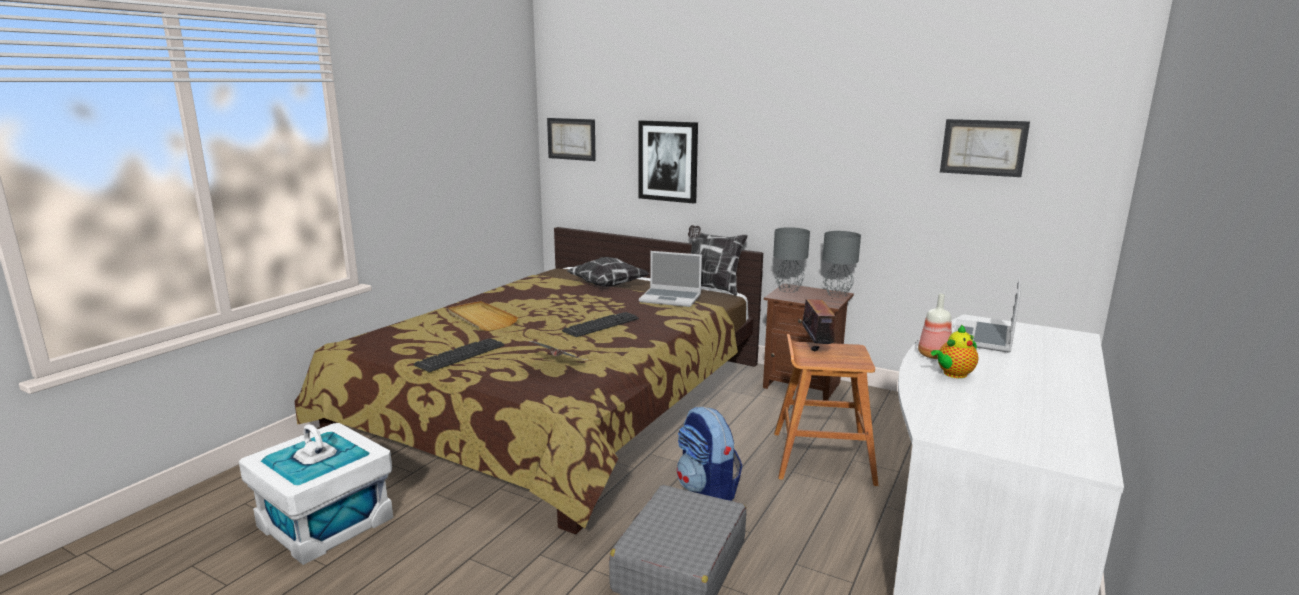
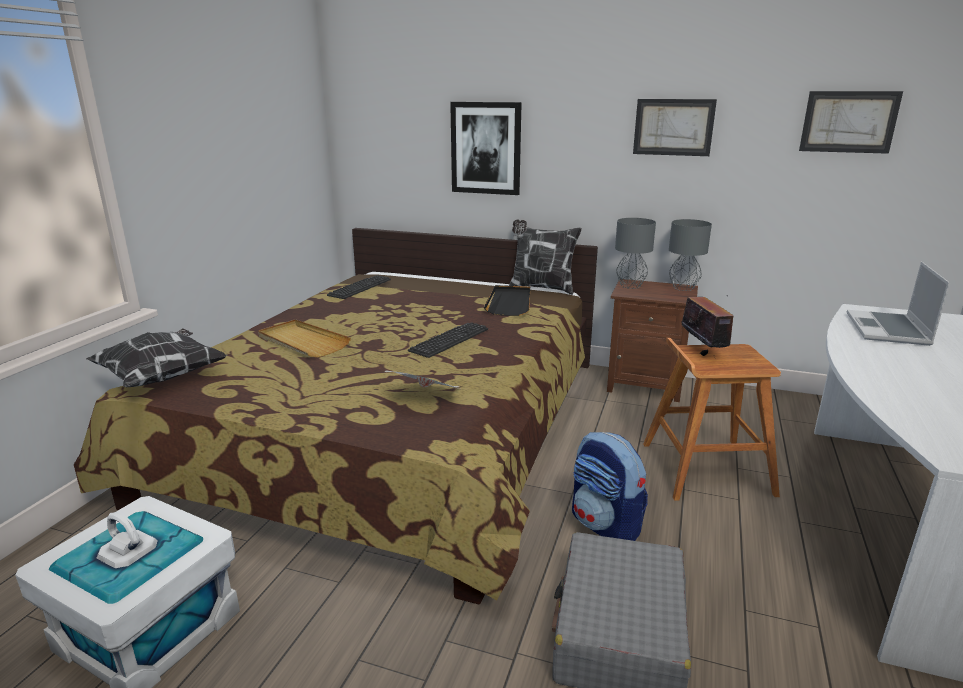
camera: 10 degrees left, 5 degrees up
(460, 355) = (297, 393): keyboard -> keyboard (360, 288)
(571, 139) = (368, 126): picture -> picture (673, 127)
(607, 286) = (428, 291): pillow -> pillow (163, 377)
(671, 298) = (509, 303): laptop -> black tray
(935, 355) = (861, 355): bottle -> none
(953, 374) = (901, 377): teapot -> none

